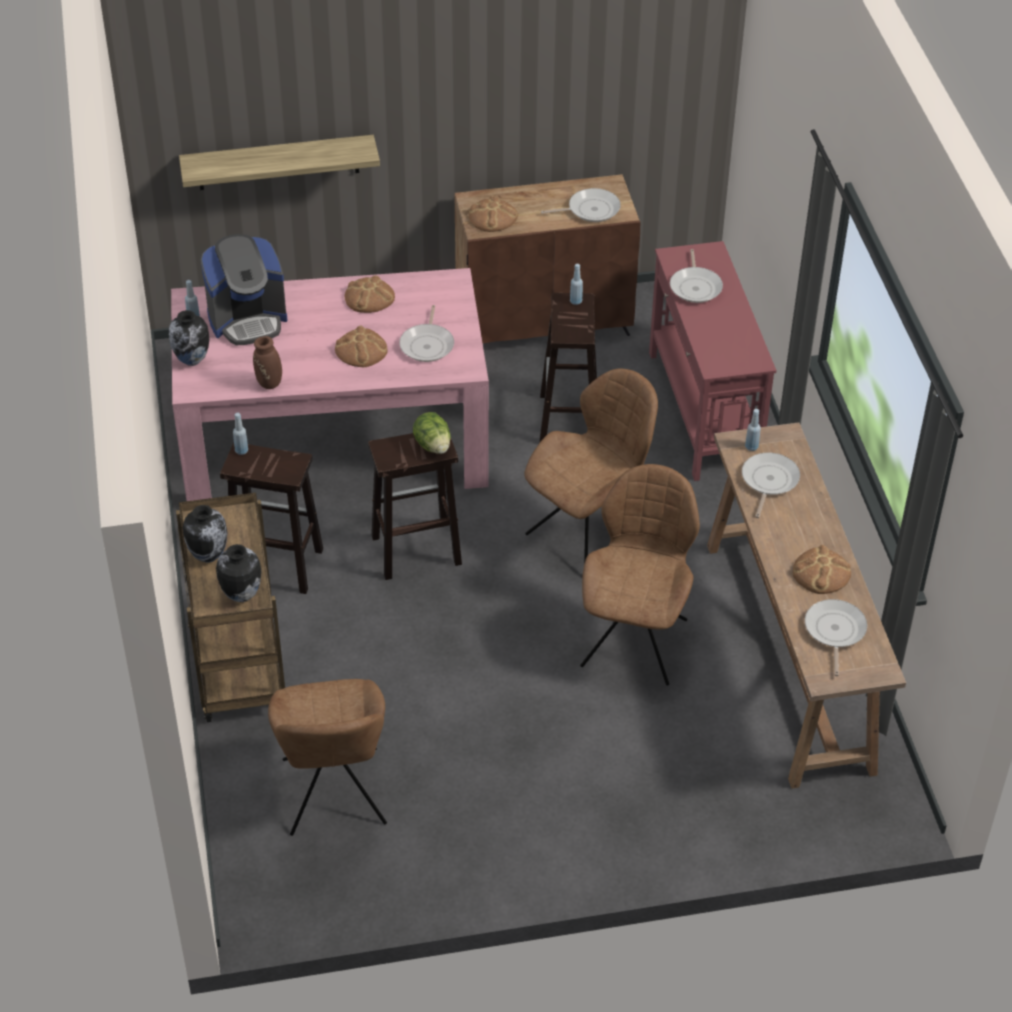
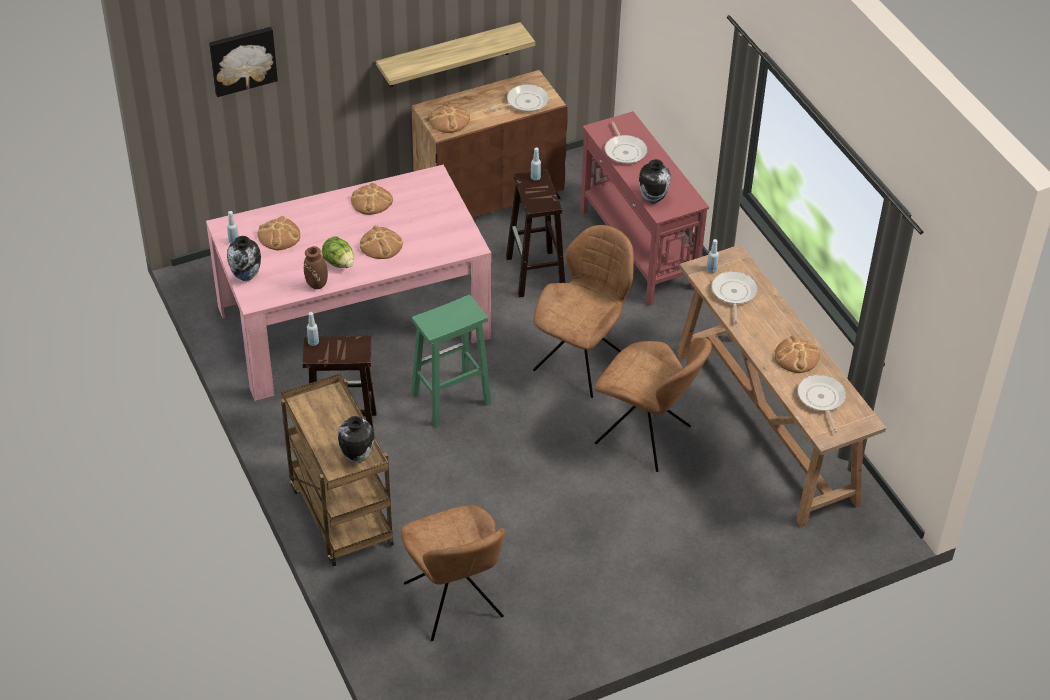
camera: 15 degrees left, 0 degrees up
(209, 555) = (319, 430): vase -> vase (653, 198)
(242, 104) = (242, 60): none -> picture
(247, 319) = (279, 235): coffee machine -> bread
(278, 162) = (272, 103): shelf -> shelf (449, 55)
(414, 551) = (450, 399): brown stool -> green stool
(427, 344) = (432, 232): frying pan -> none
(433, 445) = (465, 311): lettuce -> lettuce (339, 263)
(635, 639) = (646, 437): brown chair -> brown chair turned 120 degrees clockwise

